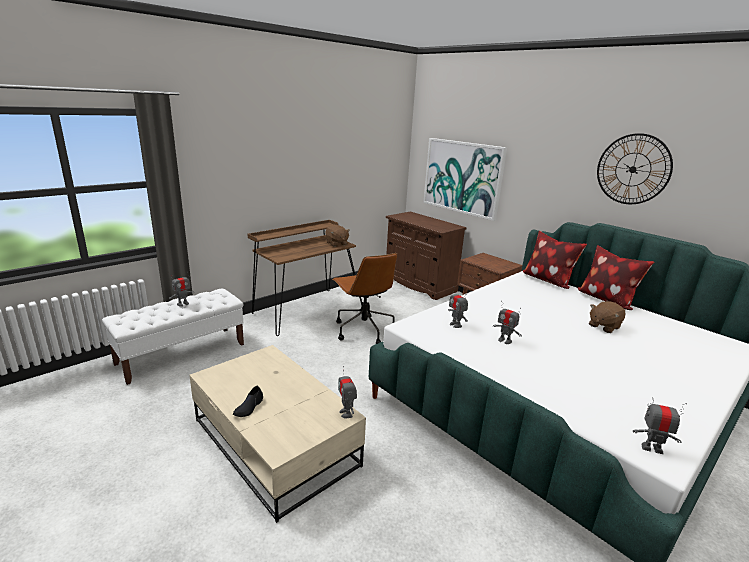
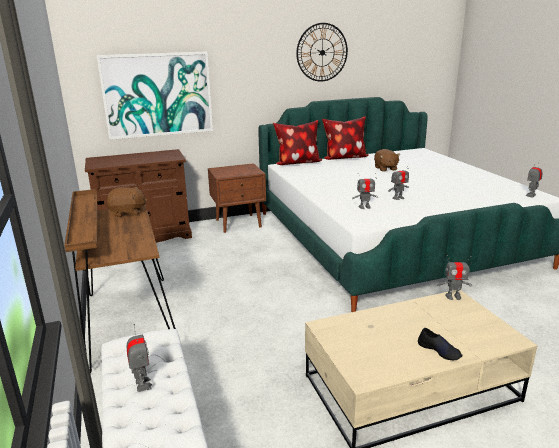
camera: 65 degrees left, 0 degrees up
(363, 330) = (219, 291): brown office chair -> none

